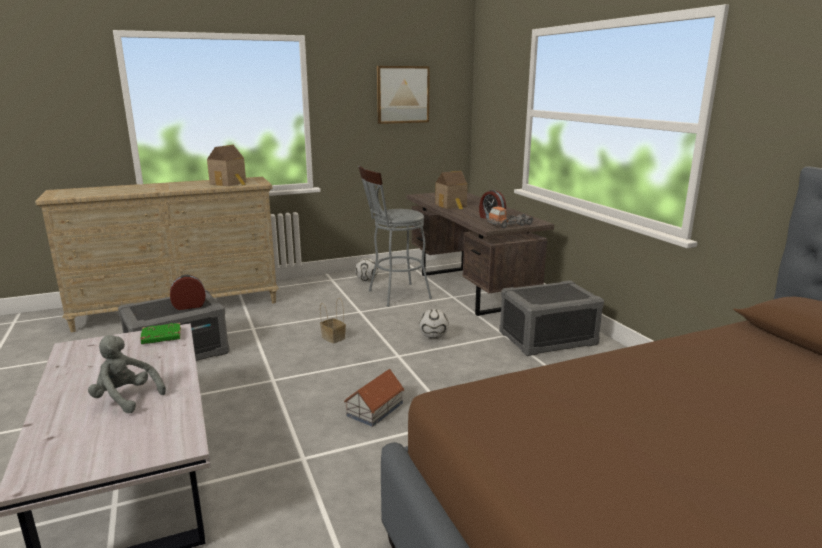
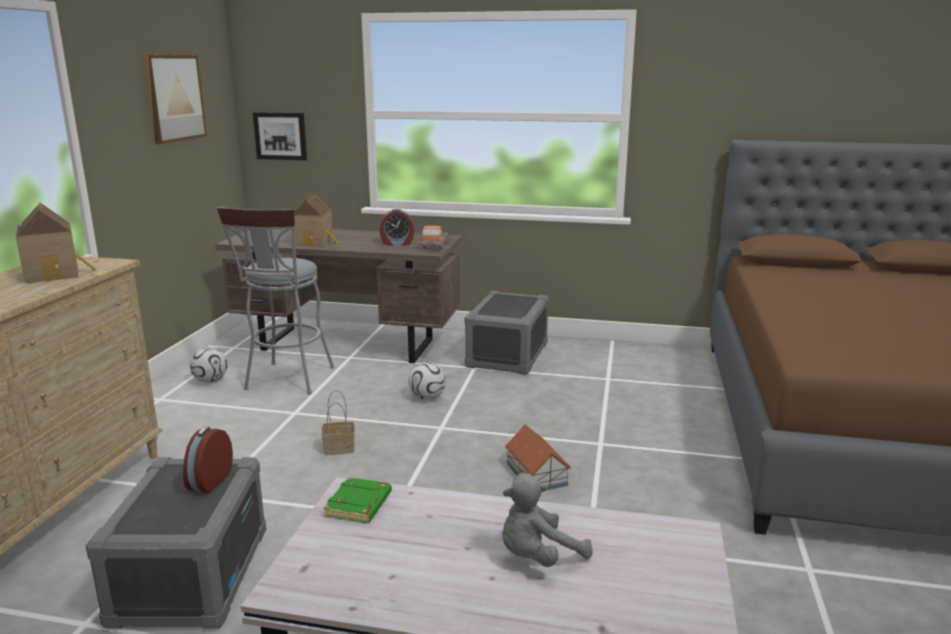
camera: 55 degrees left, 0 degrees up
(487, 126) = (280, 136): none -> picture

